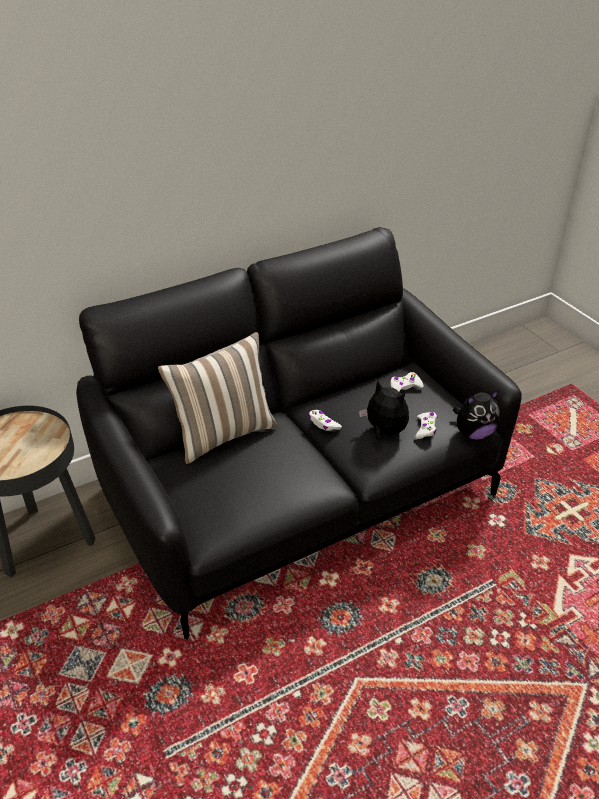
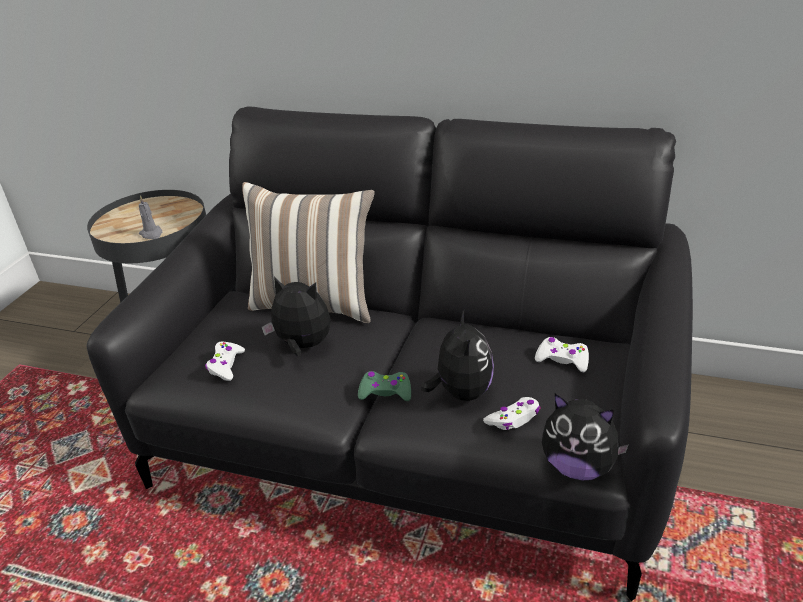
camera: 50 degrees right, 5 degrees down
(41, 452) = (152, 234): none -> grey candle
(264, 462) = (303, 346): none -> plush toy
(323, 424) = (416, 347): white game controller -> white game controller (226, 365)
(346, 456) = (385, 392): none -> green game controller

